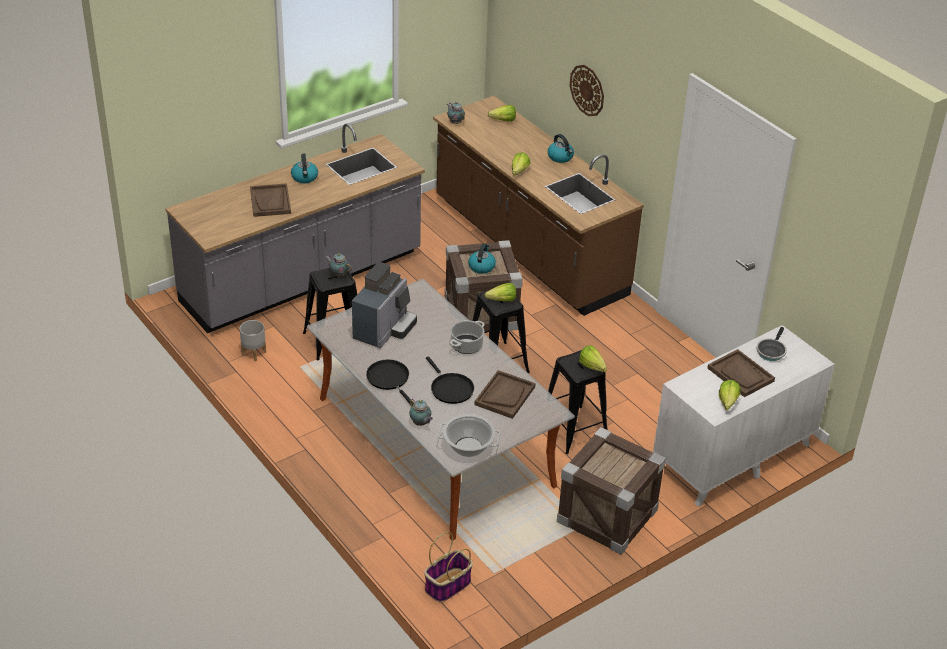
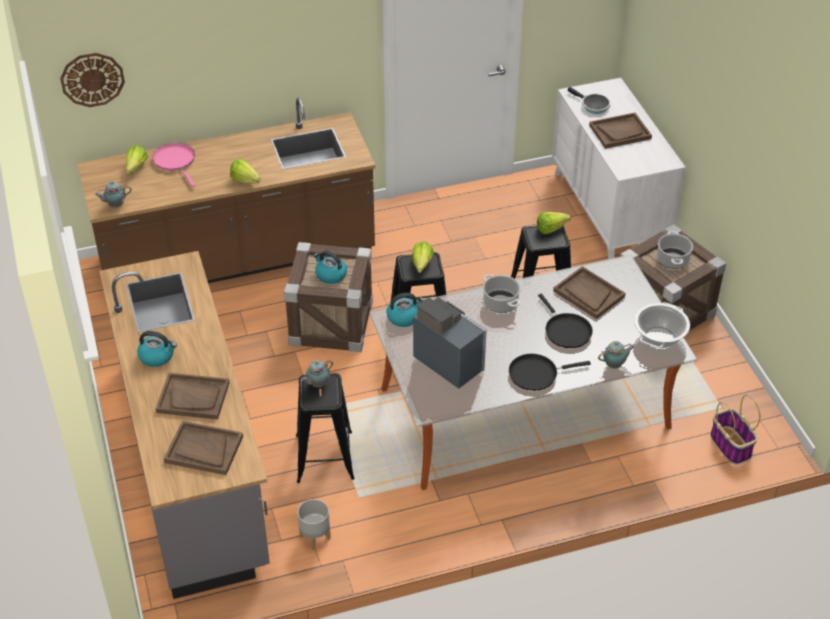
camera: 70 degrees left, 5 degrees up
(222, 217) = (203, 449): none -> brown tray
(450, 388) = (566, 331): black frying pan -> black frying pan turned 75 degrees clockwise
(522, 136) = (175, 161): none -> pink frying pan
(560, 157) = (234, 144): kettle -> kettle (404, 317)
(587, 90) = (232, 57): wall clock -> wall clock (92, 79)
(615, 466) = (673, 260): none -> cooking pot
(726, 404) = (658, 151): lettuce -> none

